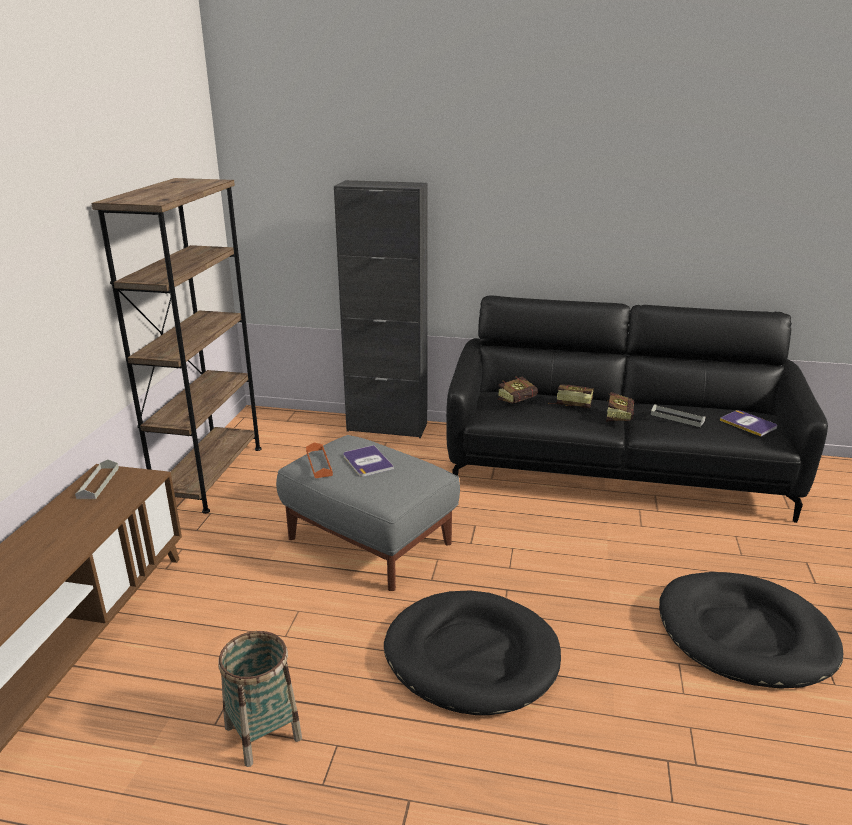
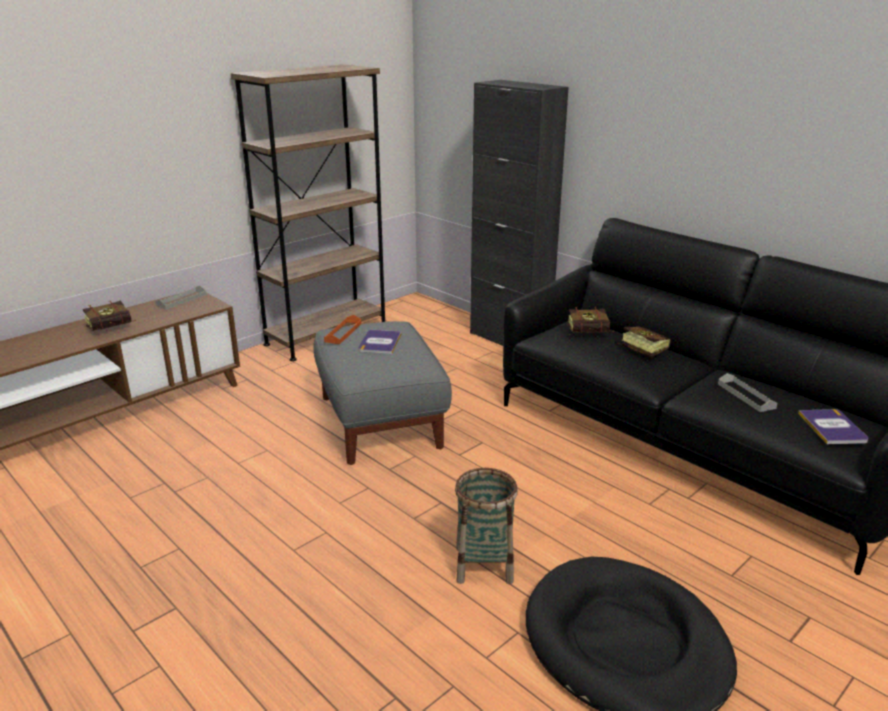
camera: 35 degrees right, 0 degrees up
(263, 732) = (148, 517): basket -> basket (484, 564)
(471, 656) = (345, 537): black dog bed -> none
(619, 417) = (682, 377): book -> book (115, 328)

